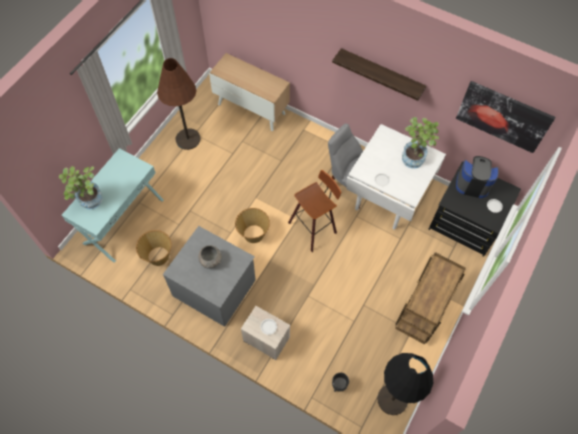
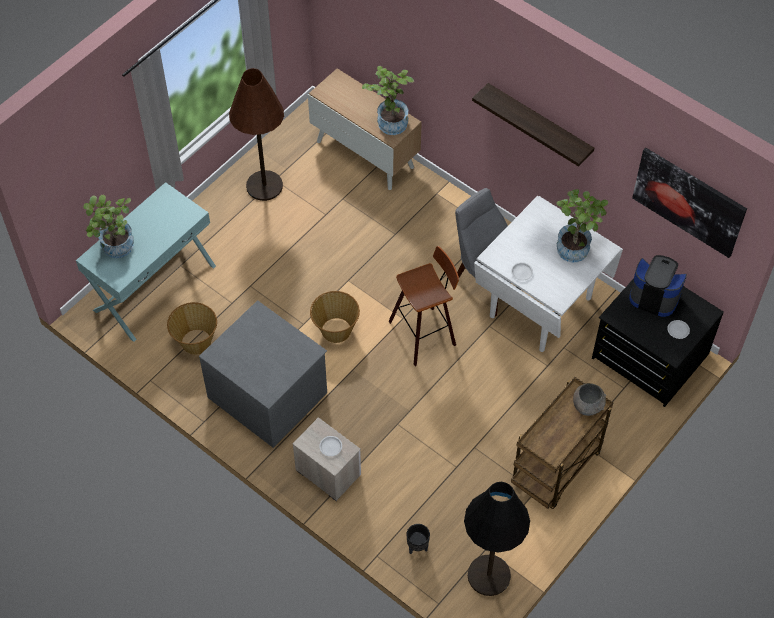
camera: 10 degrees right, 5 degrees down
(211, 261) = (266, 348): grey bowl -> grey bowl (587, 406)
(268, 84) = (389, 121): none -> potted plant

